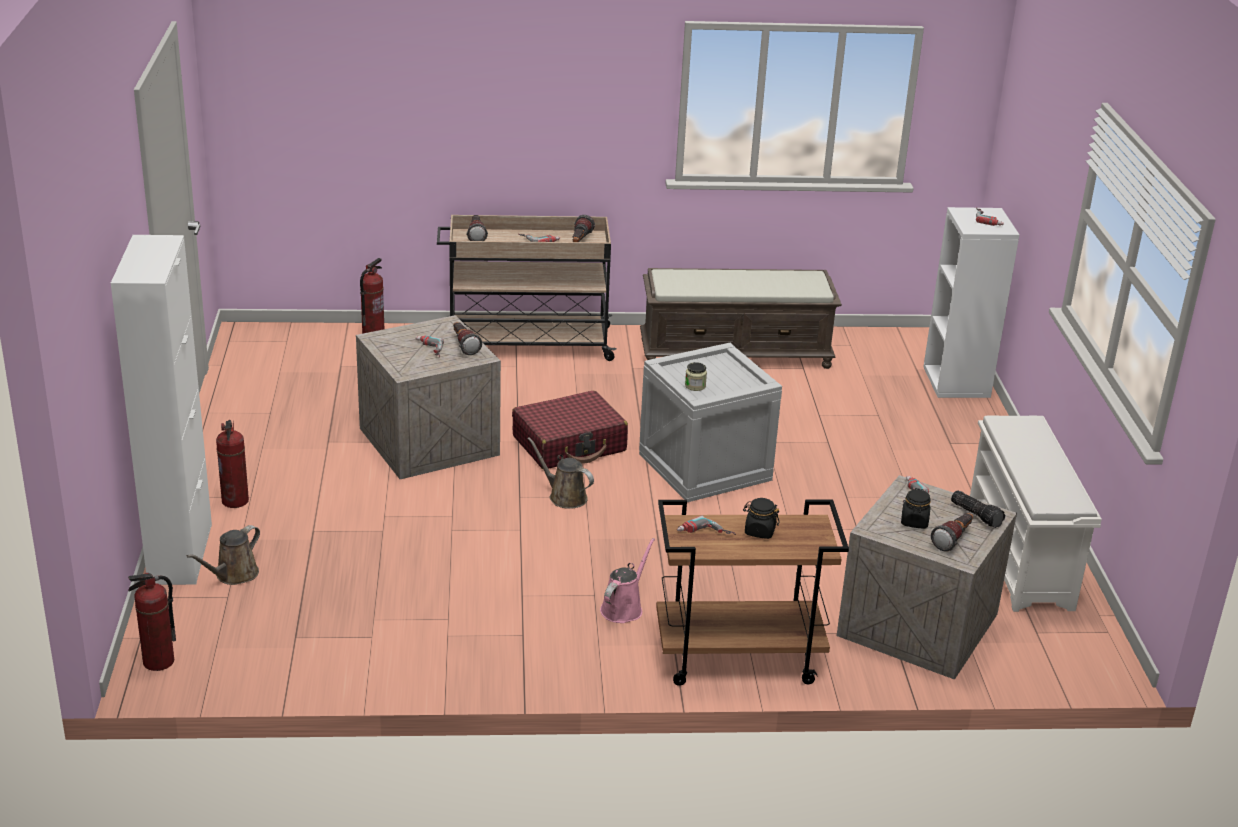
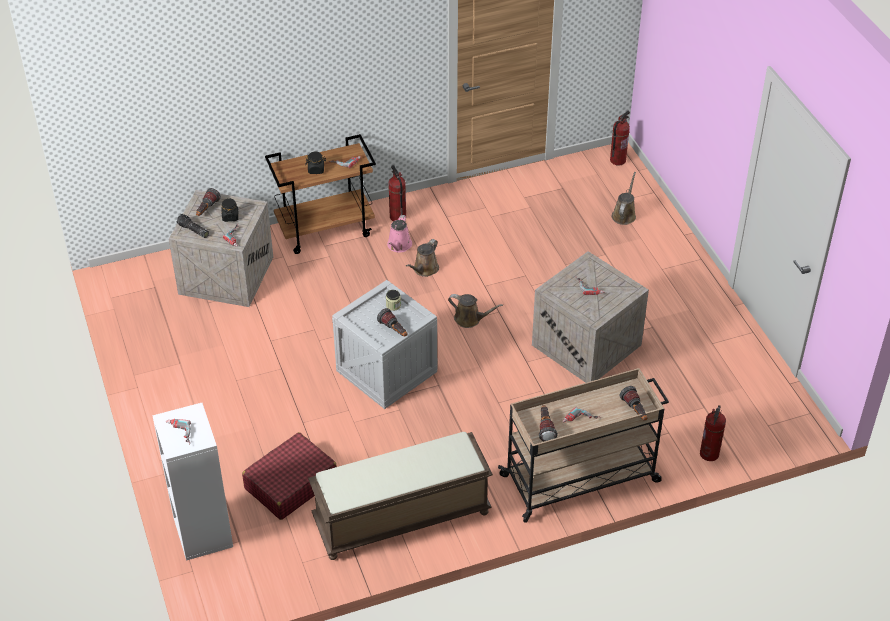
camera: 165 degrees right, 15 degrees up
(180, 554) = (664, 220): white cabinet -> none
(236, 501) = (667, 263): fire extinguisher -> fire extinguisher (397, 217)
(464, 345) = (568, 297): flashlight -> flashlight (394, 330)
(569, 444) = (489, 368): red suitcase -> red suitcase (290, 484)
(598, 567) = (424, 270): none -> brown watering can
(1020, 558) = (160, 342): white shoe rack -> none

